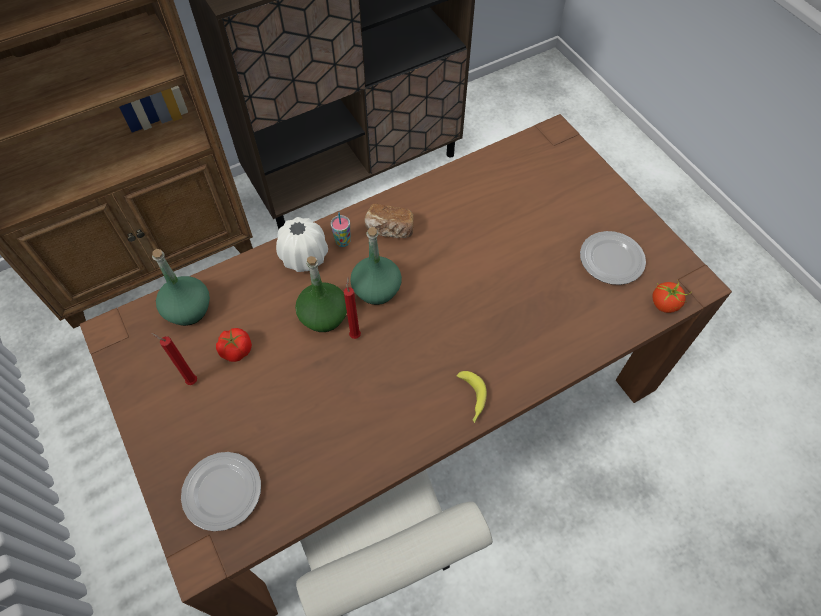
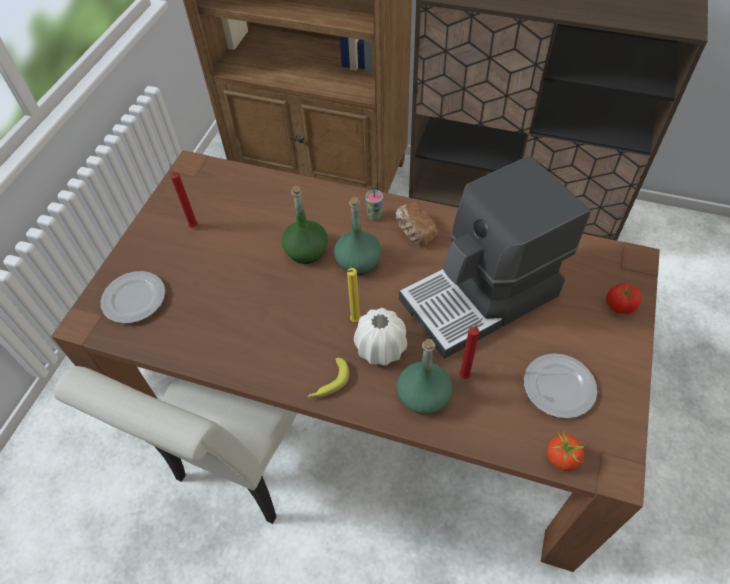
camera: 50 degrees right, 5 degrees down
(188, 309) = (240, 185): green bottle -> green bottle (423, 396)
(236, 350) = (235, 229): tomato -> tomato (619, 305)
(304, 257) = (339, 207): white vase -> white vase (381, 348)
(355, 334) = (310, 278): red candle -> red candle (466, 374)
(431, 336) = (354, 321): none -> yellow candle
(496, 240) = (481, 298): none -> coffee machine

